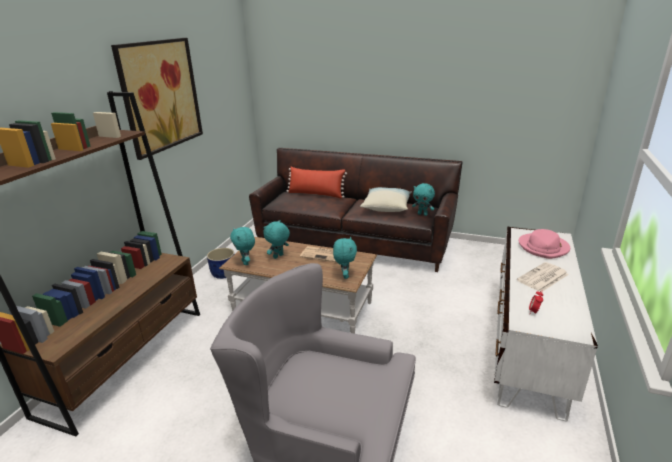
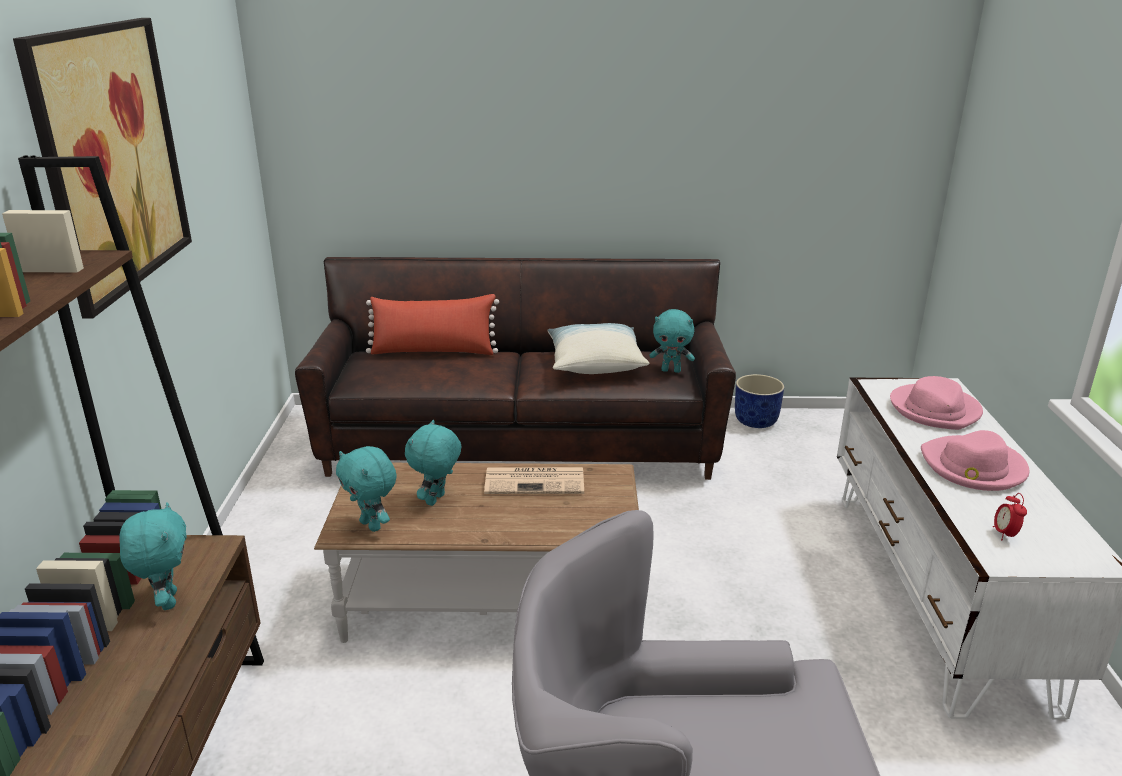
camera: 20 degrees left, 0 degrees up
(224, 274) = (271, 555): blue planter -> blue planter (756, 420)
(345, 275) = (601, 519): turquoise plush toy -> turquoise plush toy (167, 601)
(542, 278) = (973, 467): newspaper -> pink hat

